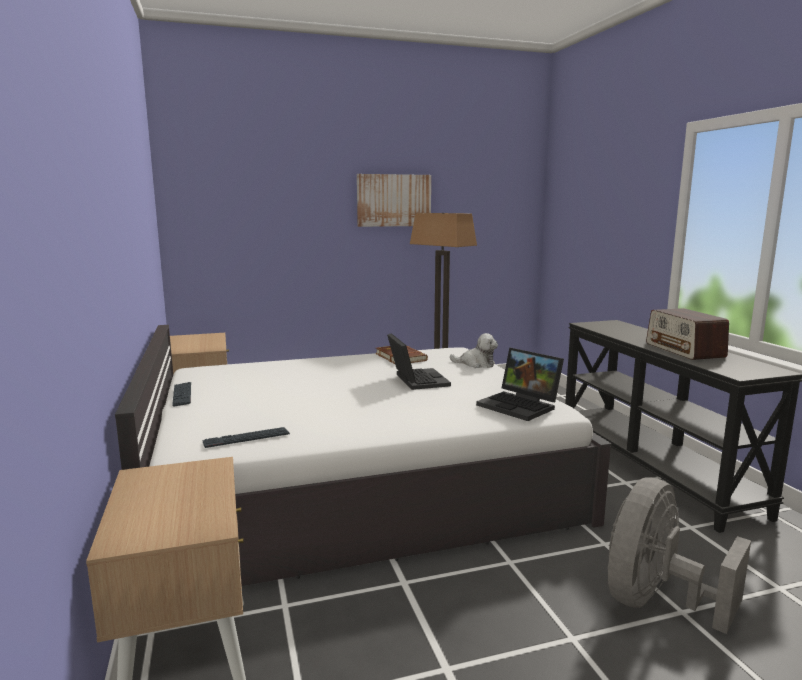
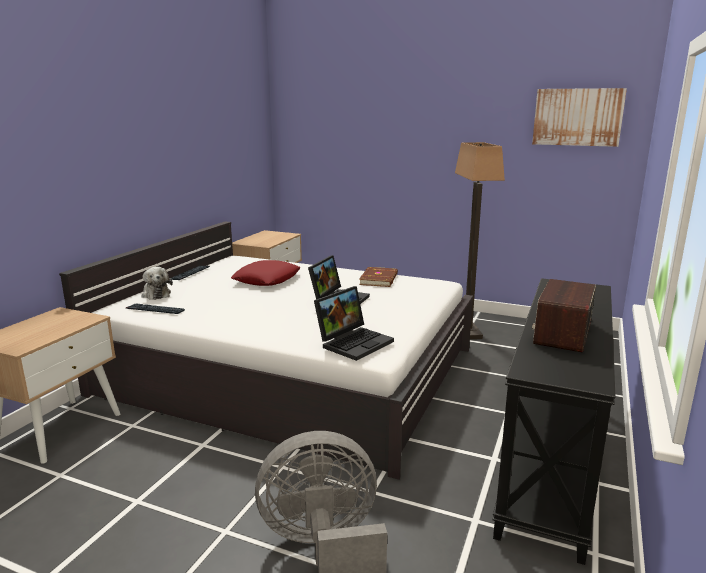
camera: 40 degrees right, 5 degrees up
(293, 380) = (267, 279): none -> red pillow
(394, 200) = (461, 127): picture -> picture (577, 117)
(476, 364) = (421, 299): plush toy -> plush toy (156, 294)
(521, 406) = (354, 342): laptop -> laptop turned 135 degrees counterclockwise

